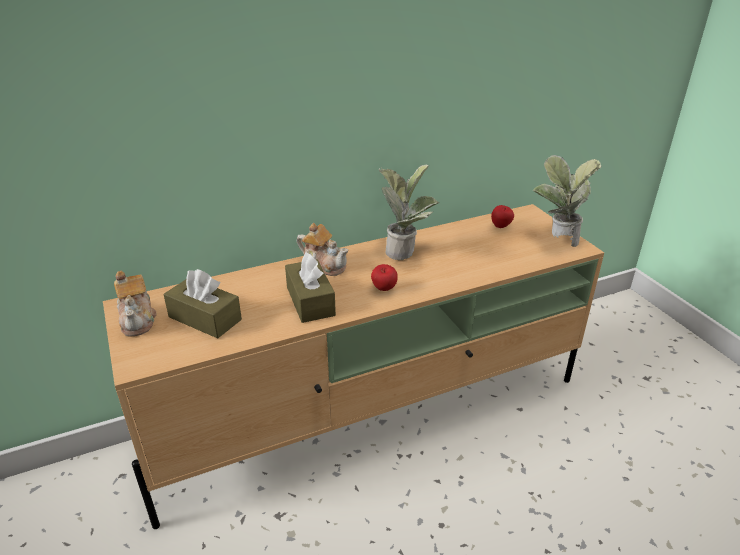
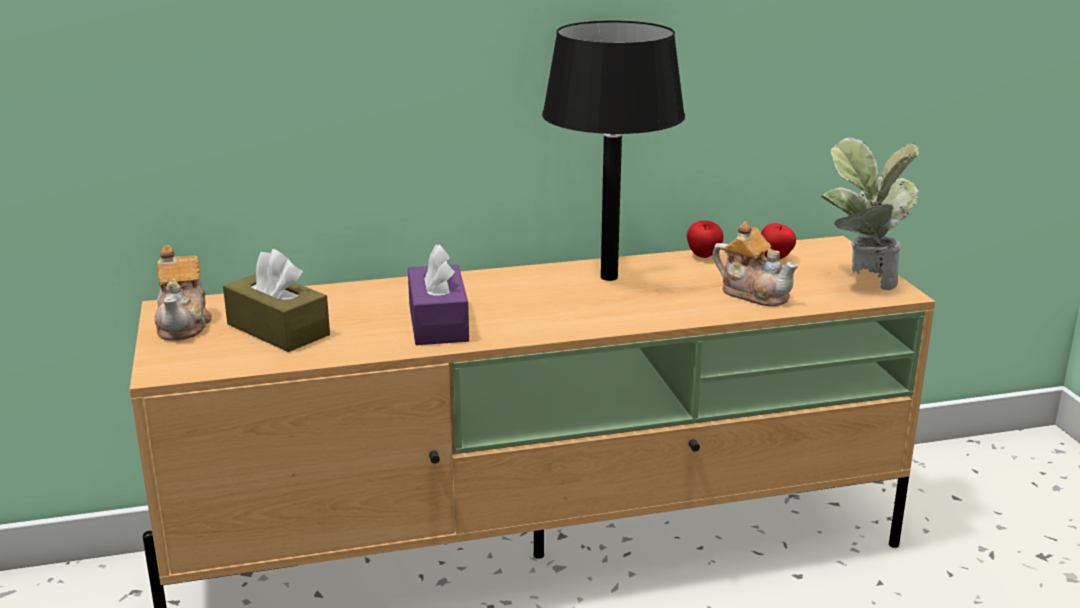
camera: 10 degrees right, 10 degrees down
(310, 301) = (438, 323): brown tissue box -> purple tissue box
(324, 265) = (475, 284): teapot -> teapot (754, 293)
(384, 289) = (555, 318): apple -> apple (703, 257)
(405, 251) = (608, 277): potted plant -> black table lamp

